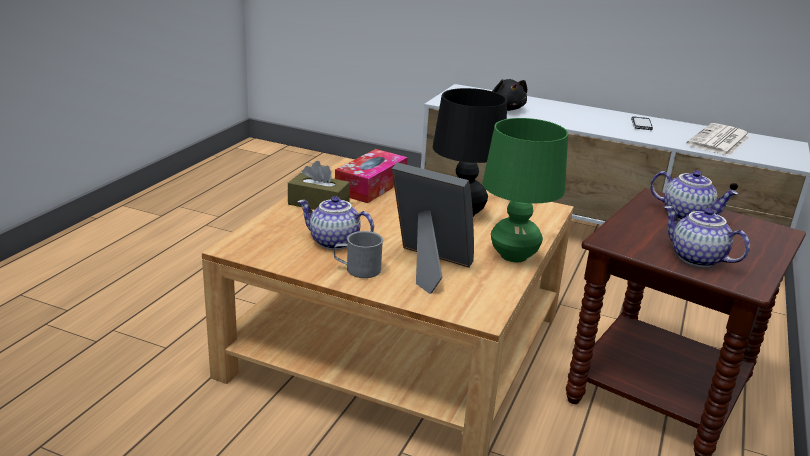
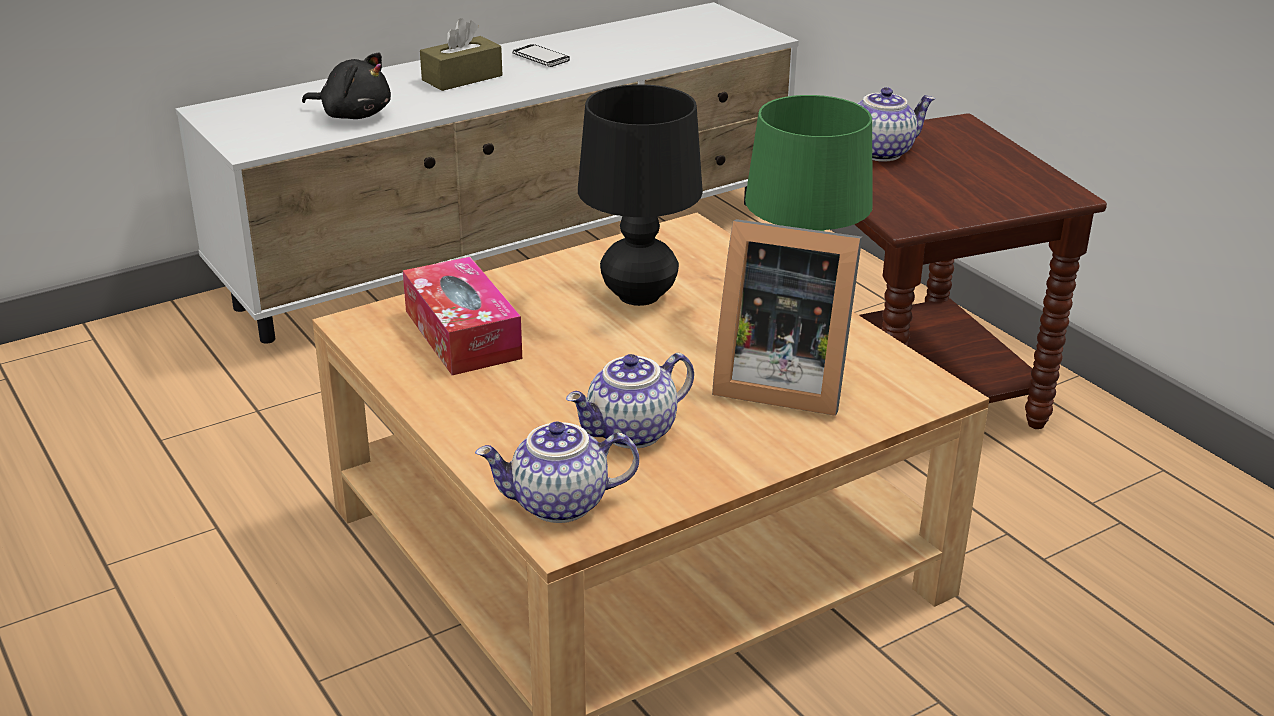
camera: 55 degrees left, 5 degrees up
(318, 204) = (477, 403): brown tissue box -> brown tissue box (462, 78)
(357, 269) = (738, 441): grey mug -> none
(428, 267) = (779, 382): picture frame -> picture frame turned 135 degrees counterclockwise
(695, 259) = (990, 195): teapot -> teapot (558, 505)
(719, 141) = (654, 41): newspaper -> none

